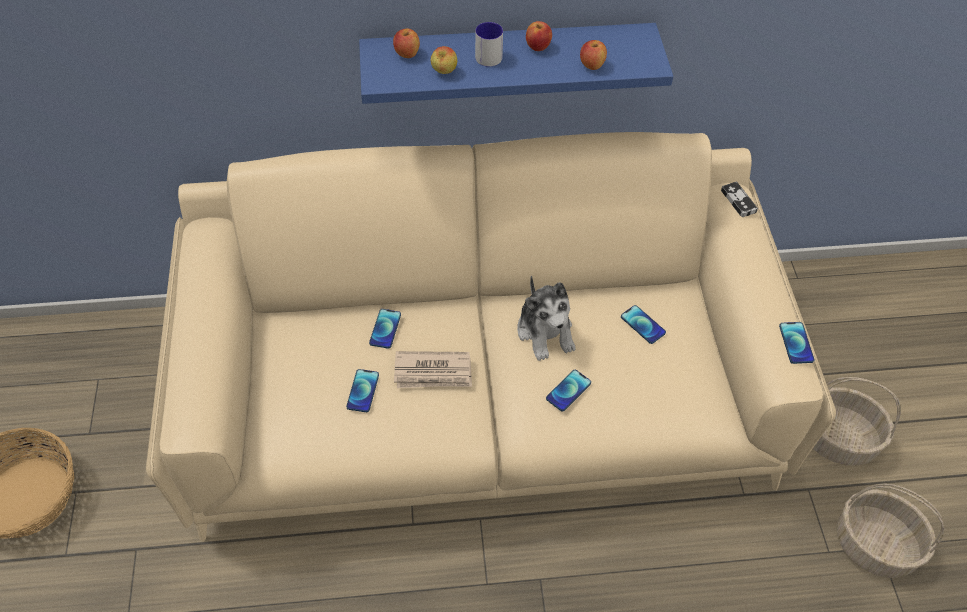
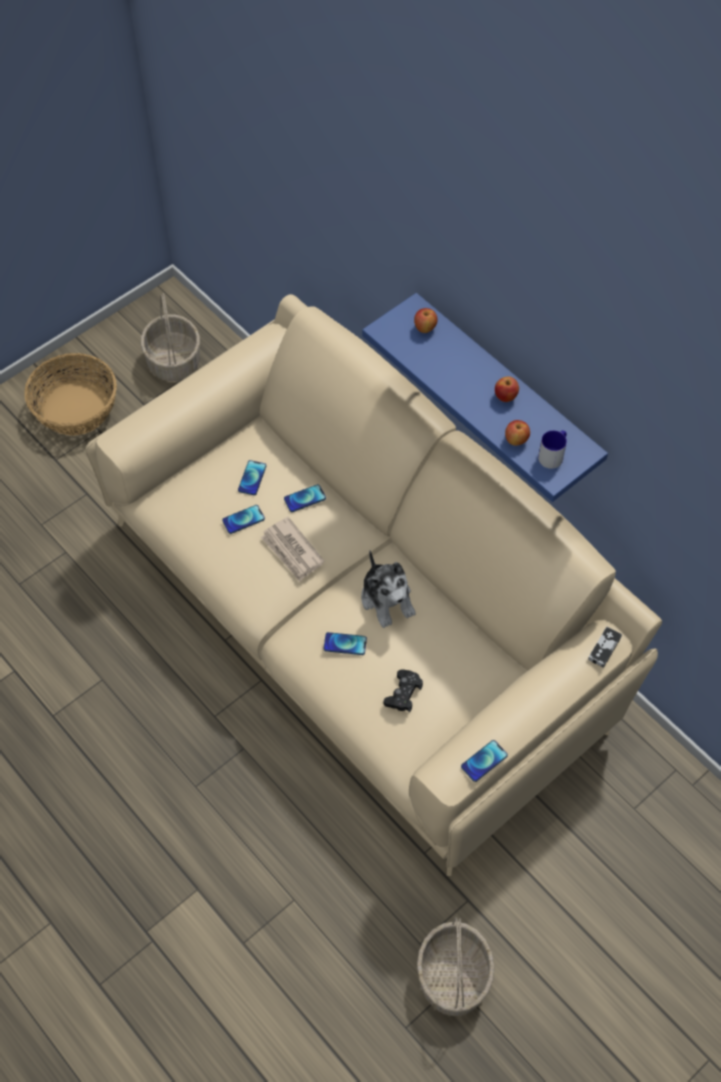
camera: 55 degrees right, 5 degrees up
(444, 72) = (426, 359): apple -> none
(487, 54) = (468, 372): mug -> mug (553, 455)
(545, 331) = (387, 599): plush toy -> plush toy turned 60 degrees counterclockwise
(642, 325) = (447, 659): phone -> phone (252, 478)
(654, 377) = (403, 693): none -> black game controller
(836, 440) = (536, 900): basket -> basket (173, 361)

